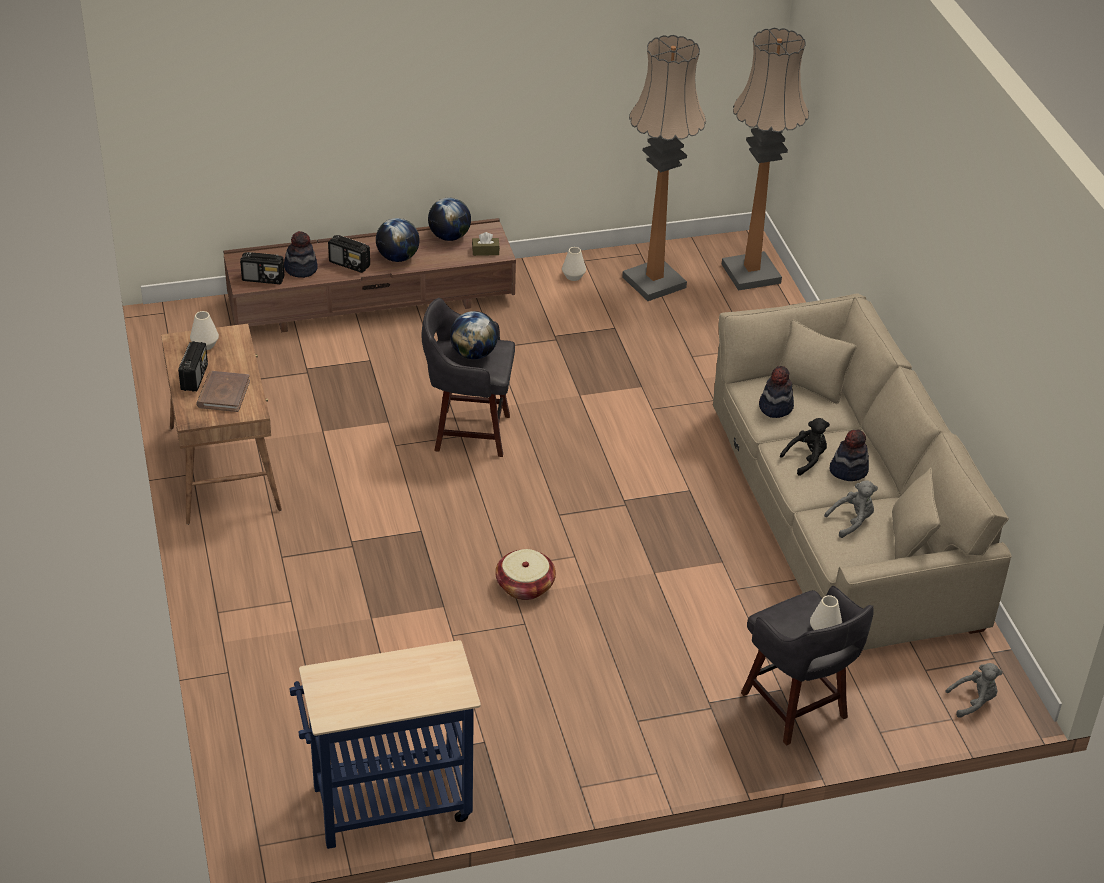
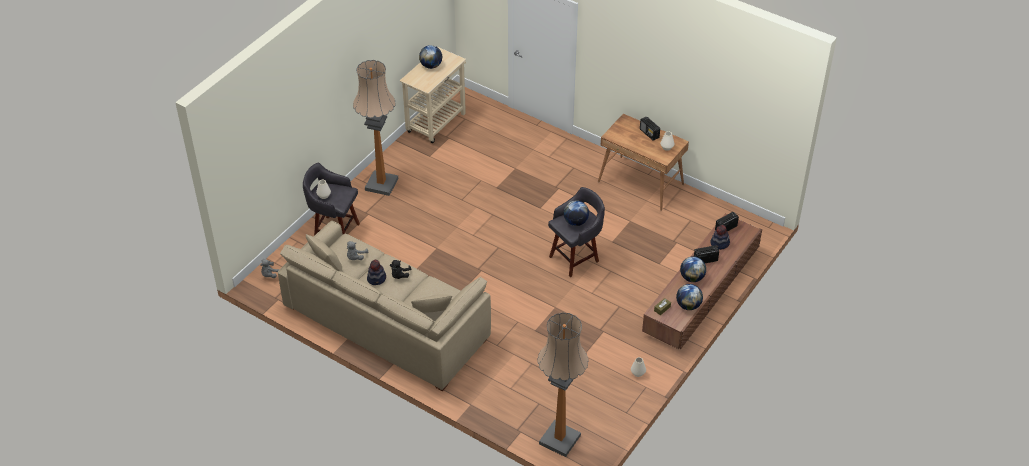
camera: 140 degrees right, 5 degrees up
(223, 394) = (630, 134): brown book -> none
(382, 695) = (431, 66): none -> globe
(389, 804) = (436, 122): blue cart -> beige cart
(525, 586) = (477, 212): basket -> none
(654, 282) = (598, 397): floor lamp -> floor lamp (381, 184)
(775, 407) = (435, 290): hat -> none

